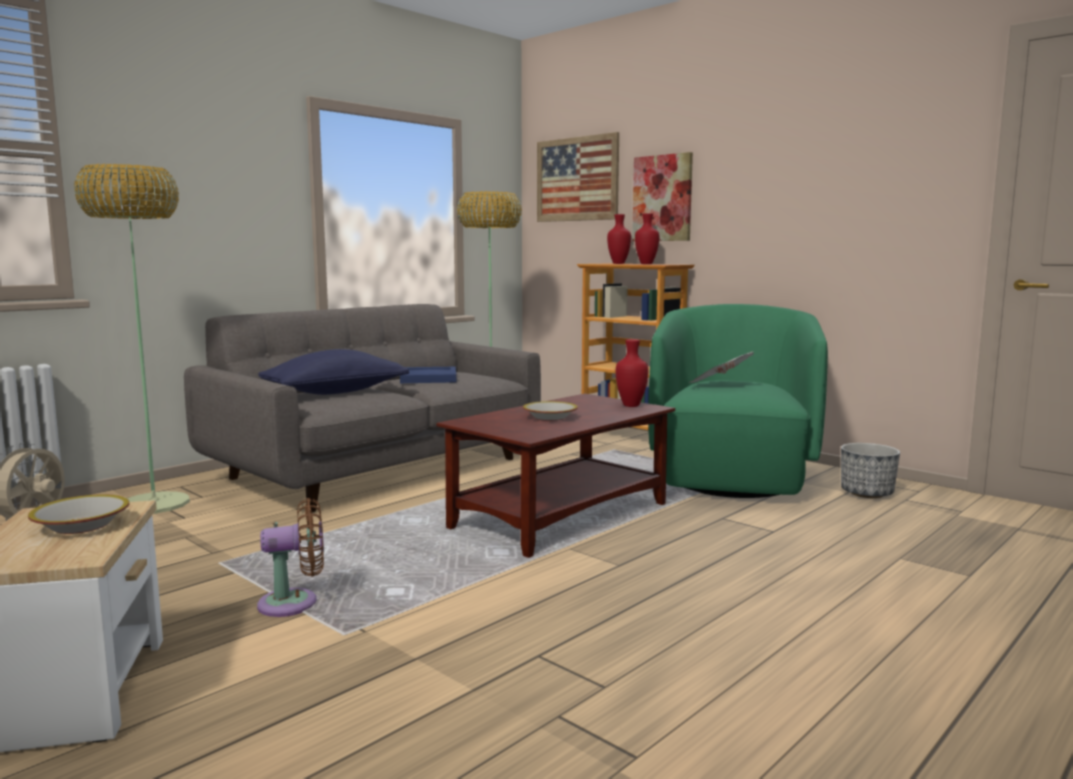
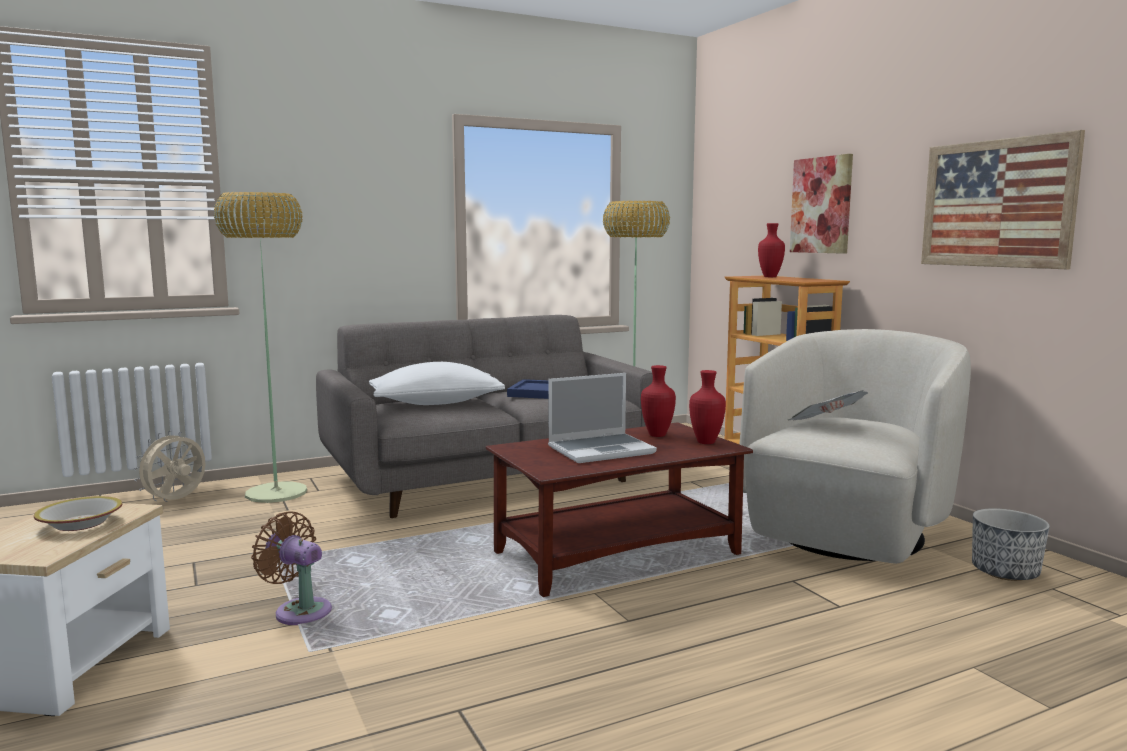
camera: 20 degrees right, 0 degrees up
(295, 603) = (299, 610): brown fan -> brown fan turned 150 degrees counterclockwise
(335, 392) = (436, 403): blue pillow -> white pillow
(550, 417) = (601, 450): bowl -> laptop
(577, 179) = (741, 183): picture -> picture (996, 203)
(647, 264) = (798, 278): red vase -> red vase (658, 435)
(732, 478) = (848, 532): green armchair -> beige armchair

